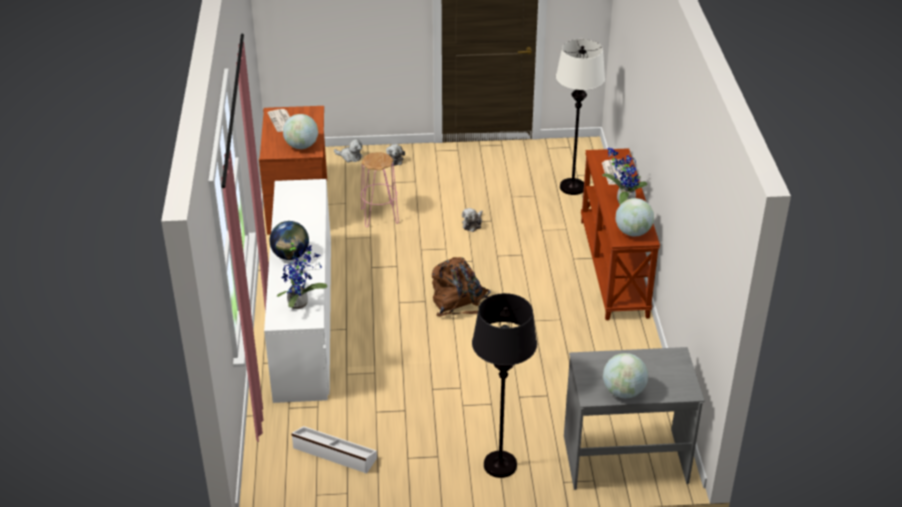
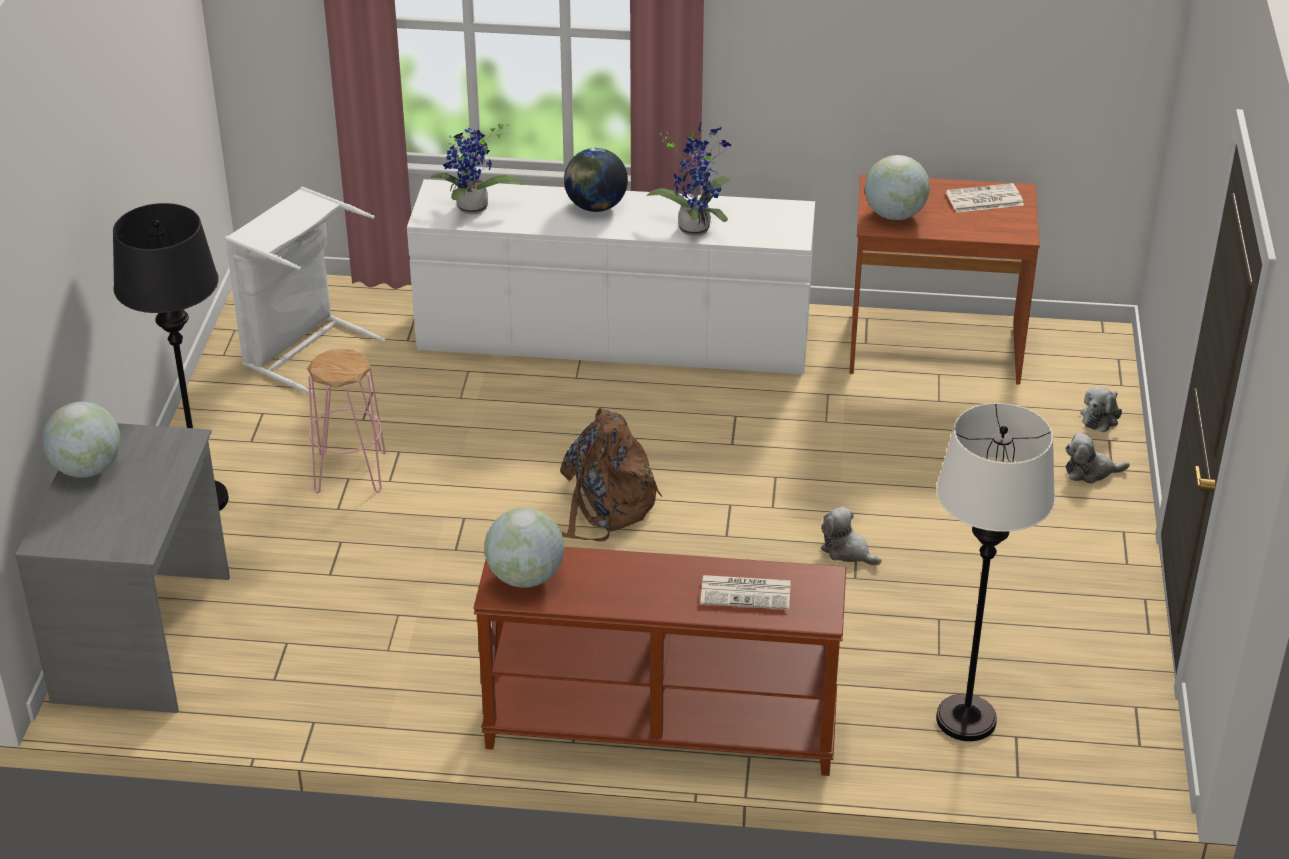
camera: 100 degrees right, 0 degrees up
(334, 454) = (304, 349): white storage box -> white laundry basket
(380, 216) = (890, 437): pink stool -> pink stool (349, 473)
(623, 201) = (636, 584): potted plant -> potted plant (695, 226)

